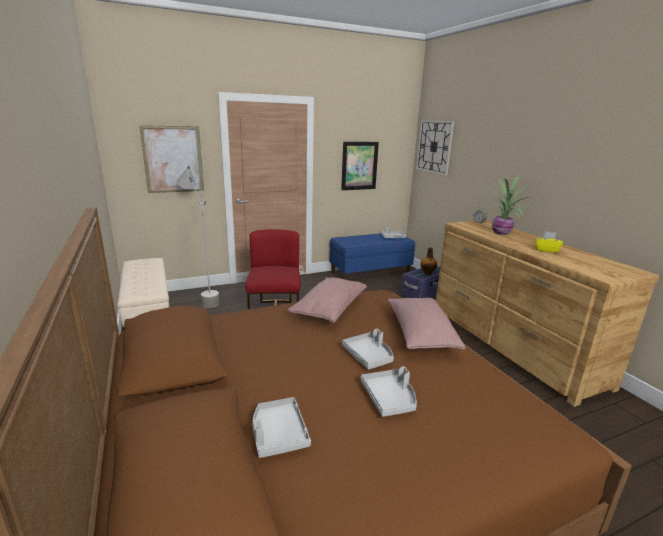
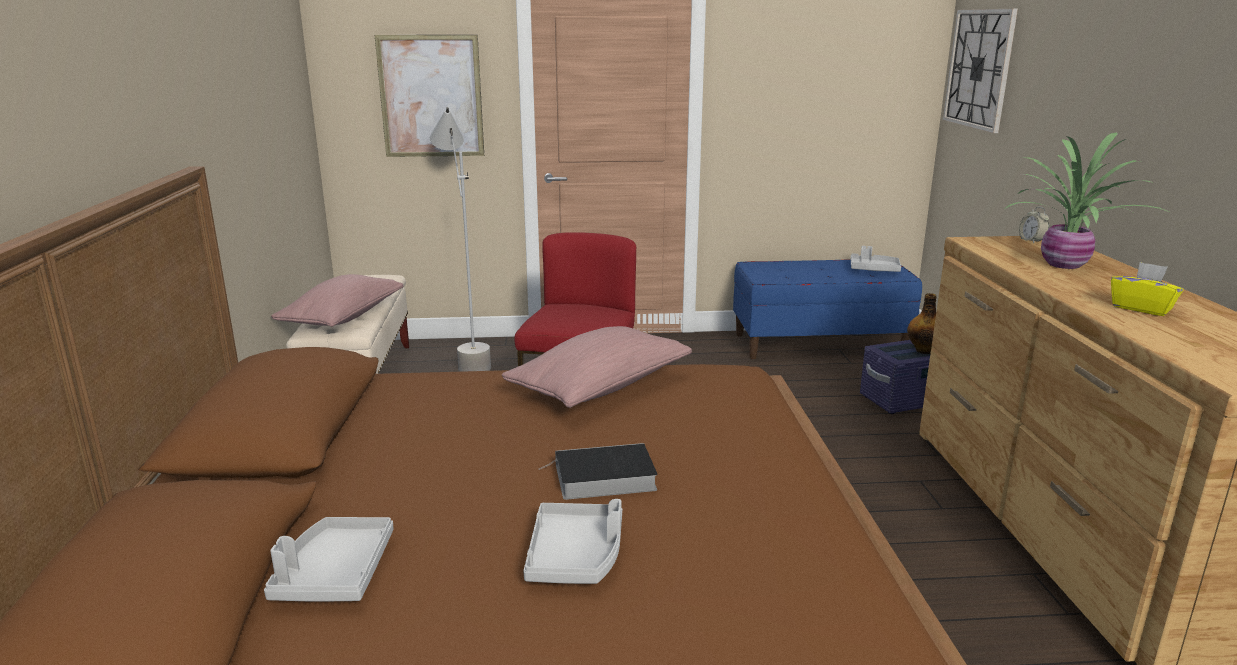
camera: 20 degrees right, 0 degrees up
(359, 166) = (807, 112): picture -> none
(369, 356) = (602, 478): grey tray -> book
(420, 334) = (744, 455): pink pillow -> pink pillow (343, 318)

